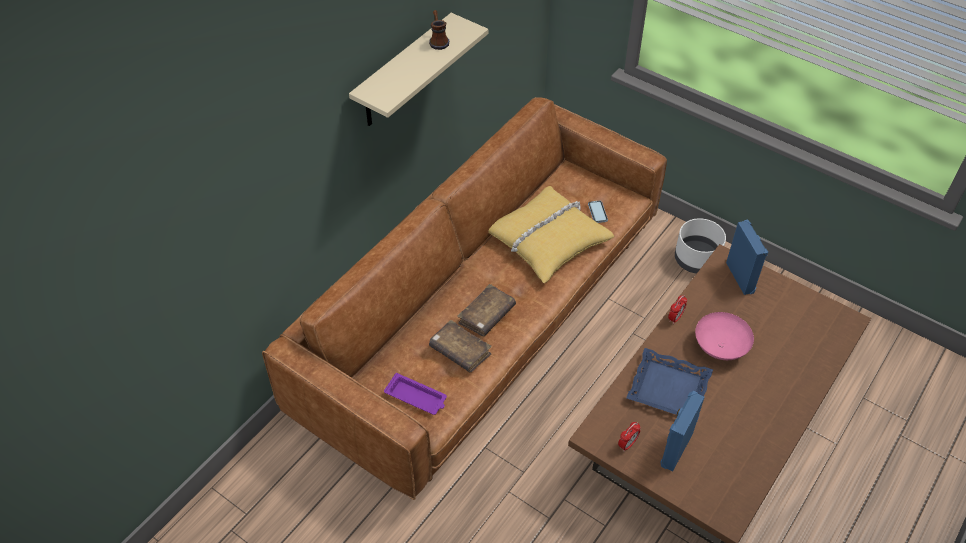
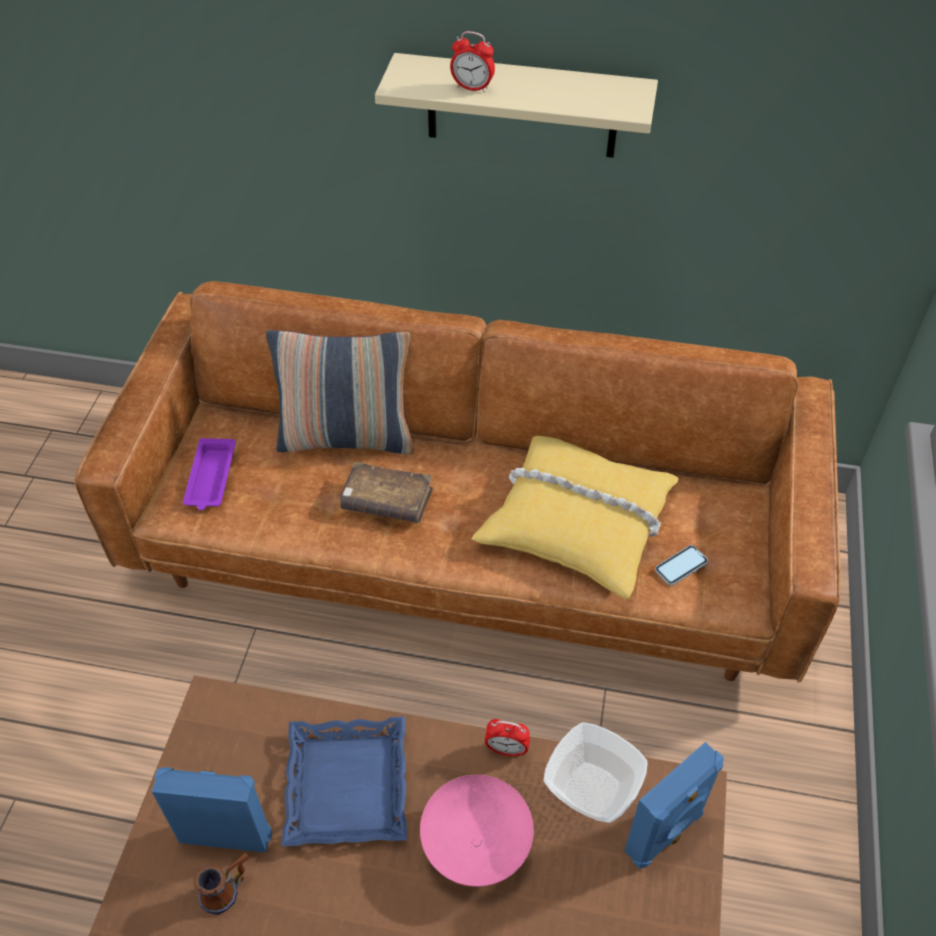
camera: 65 degrees right, 0 degrees up
(424, 319) = (347, 438): none -> pillow
(438, 40) = (576, 87): mug -> mug (228, 889)
(460, 351) = (308, 495): brown book -> none
(627, 444) = (211, 758): alarm clock -> alarm clock (472, 88)
(695, 259) = (776, 797): white planter -> none
(709, 293) = (593, 789): none -> bowl

